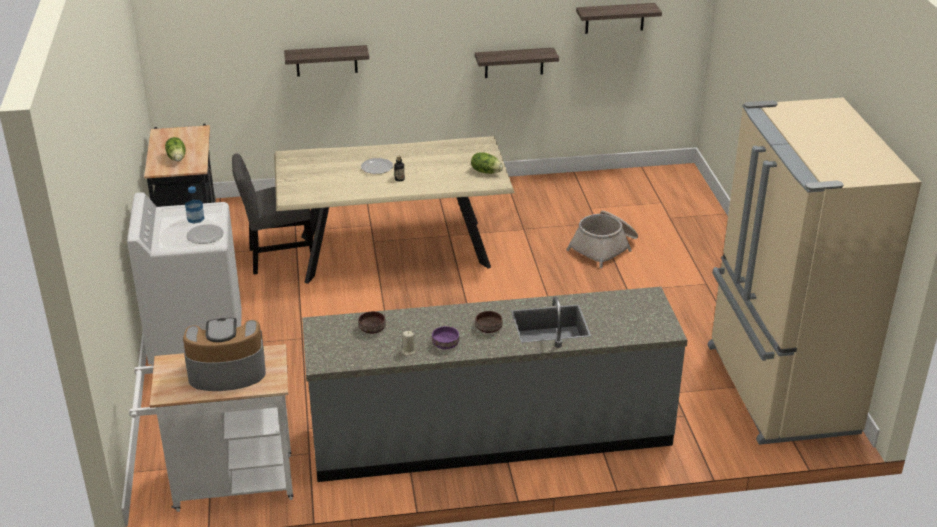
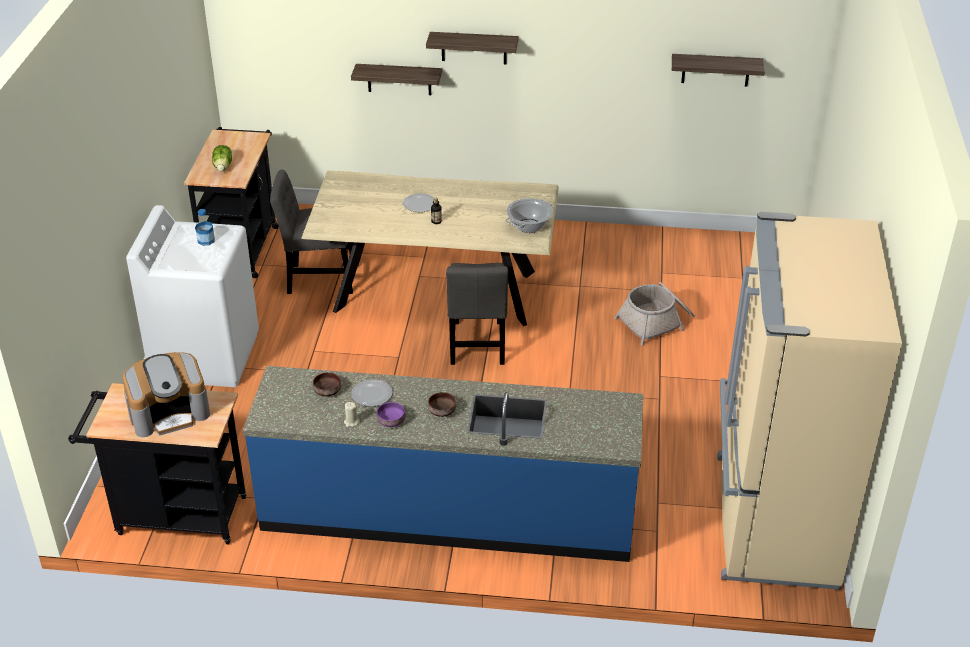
camera: 15 degrees right, 5 degrees up
(205, 236) = (207, 261): plate -> plate (372, 395)
(225, 484) = (174, 515): white cart -> black cart
(226, 372) = (169, 413): coffee machine -> coffee machine turned 150 degrees clockwise
(453, 291) = (477, 346): none -> grey chair
(486, 171) = (529, 226): lettuce -> cooking pot
(491, 434) = (448, 512): grey counter -> blue counter
(514, 62) = (600, 104): shelf -> shelf (474, 48)

